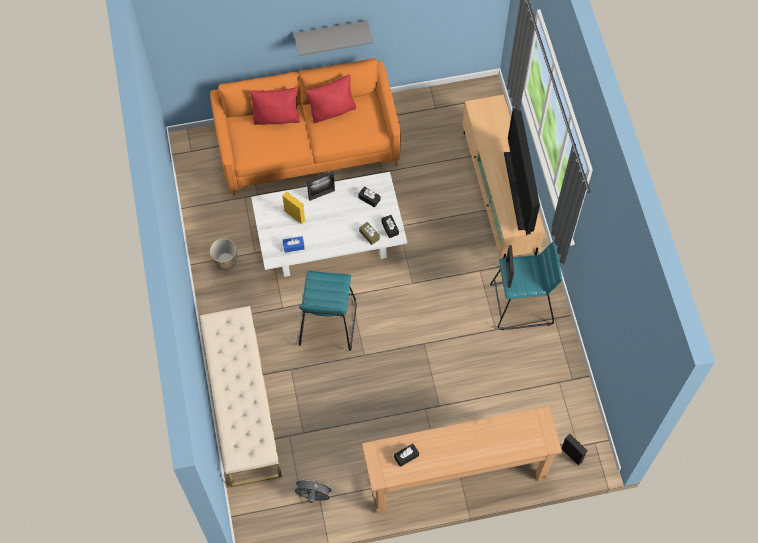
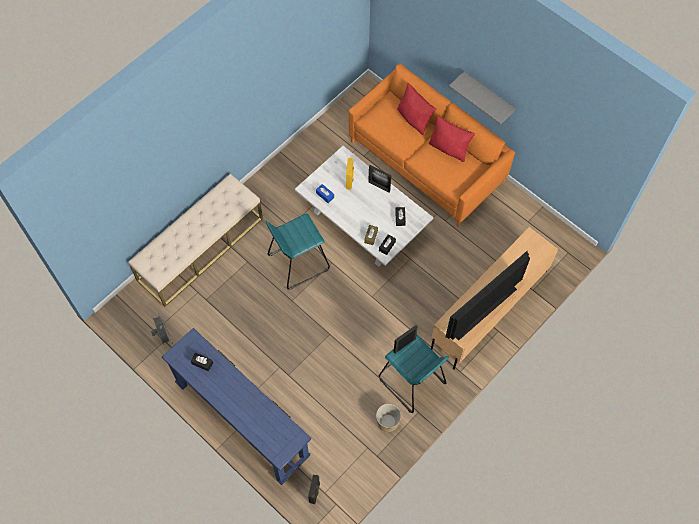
camera: 55 degrees right, 0 degrees up
(225, 260) = (298, 170): planter -> planter (387, 422)
(456, 475) = (242, 420): brown console table -> blue console table

